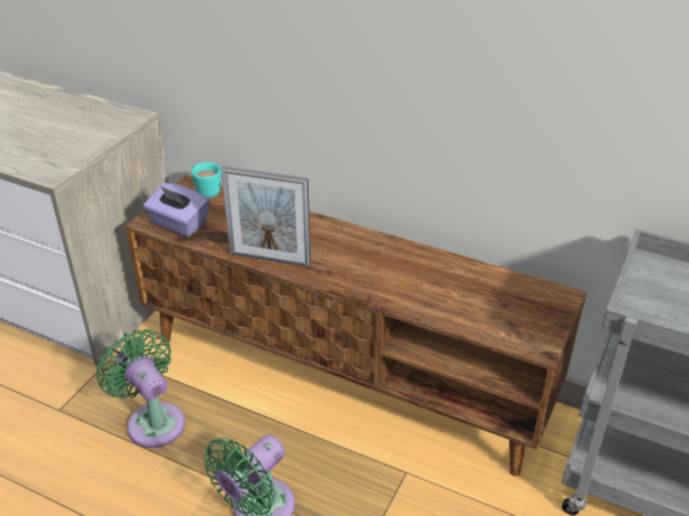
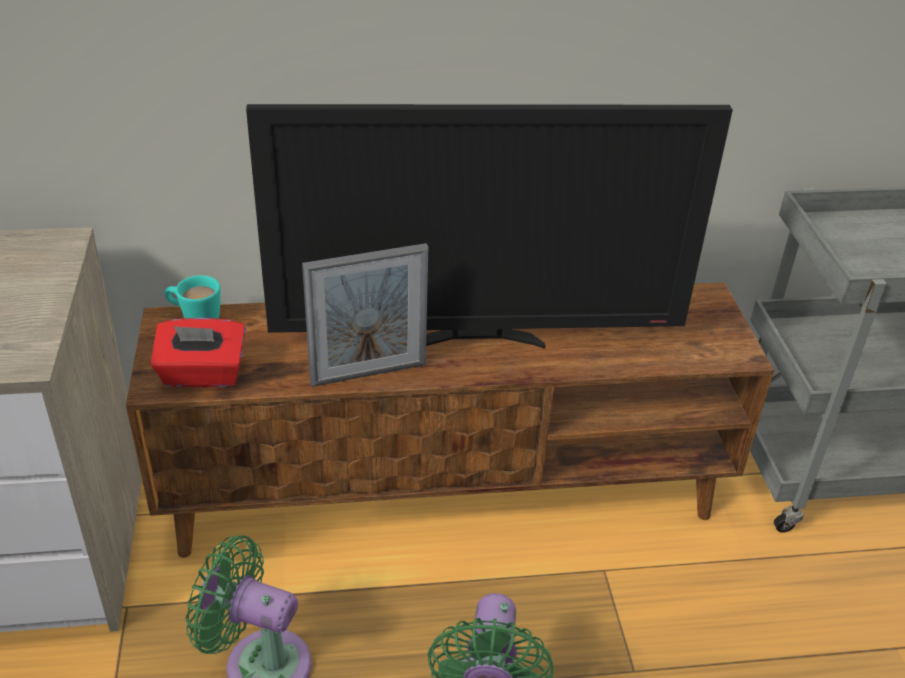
camera: 35 degrees left, 0 degrees up
(178, 224) = (202, 375): purple tissue box -> red tissue box
(359, 264) = (477, 339): none -> television

